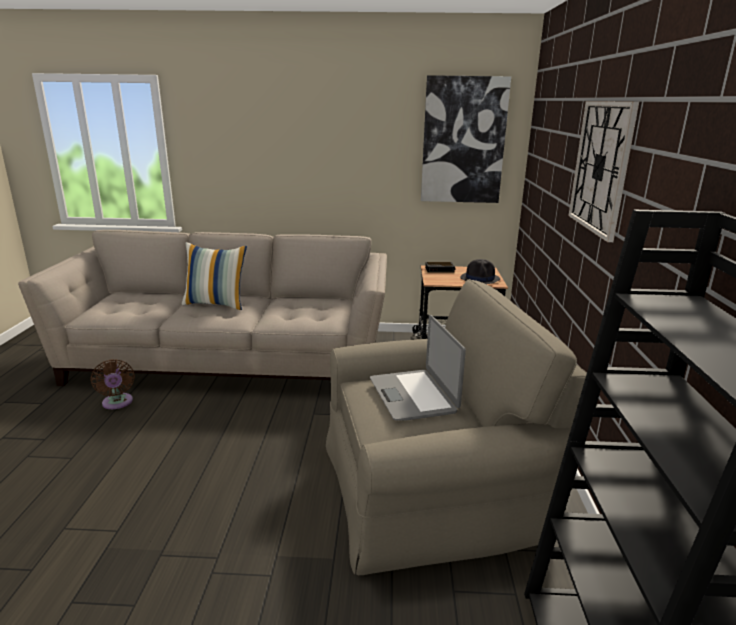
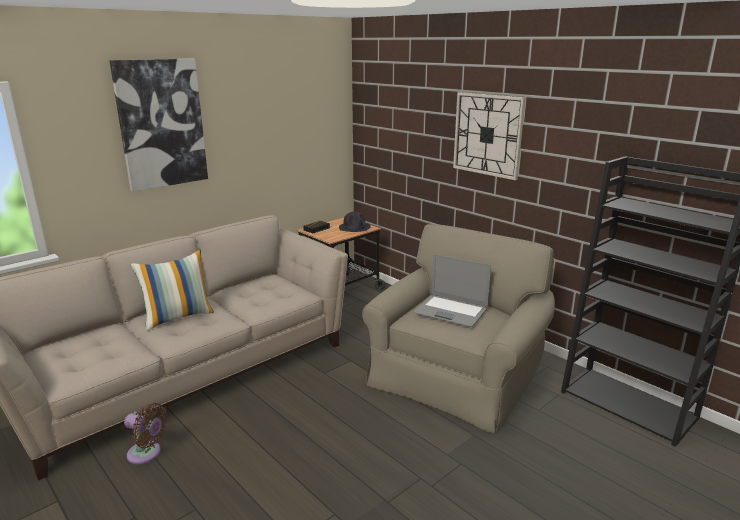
camera: 45 degrees left, 0 degrees up
(463, 141) = (312, 119): picture -> picture (161, 124)

